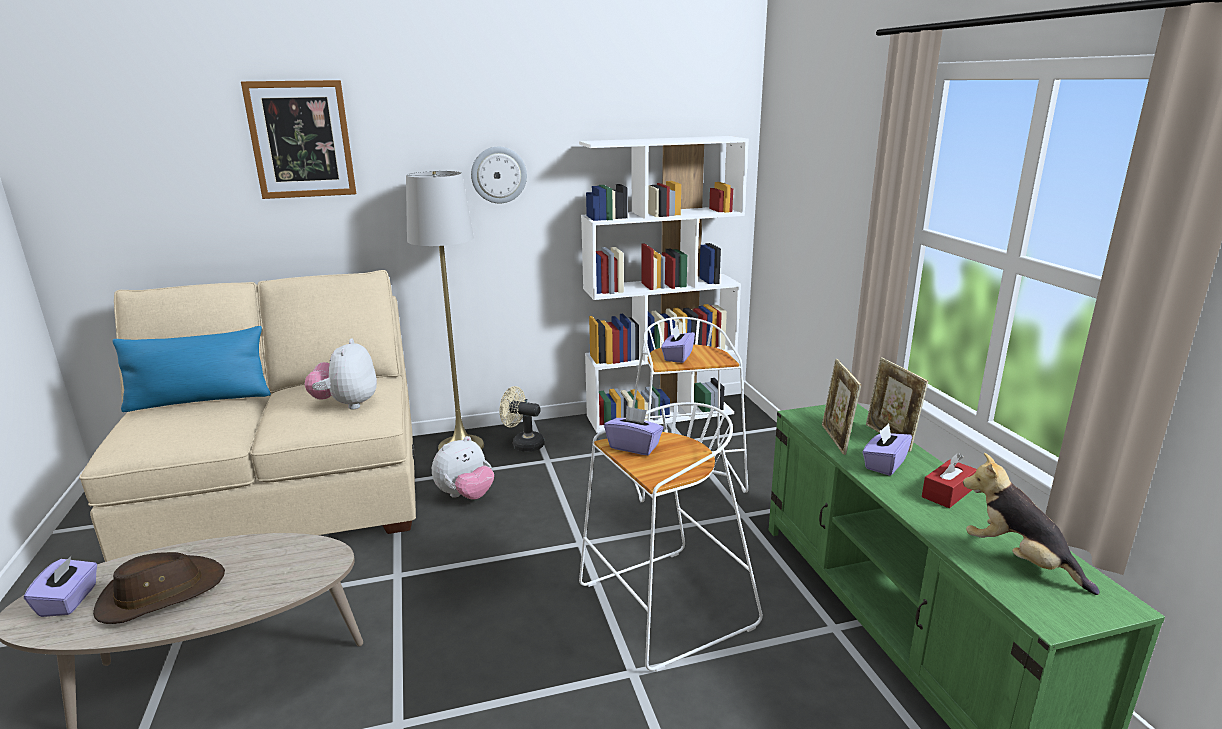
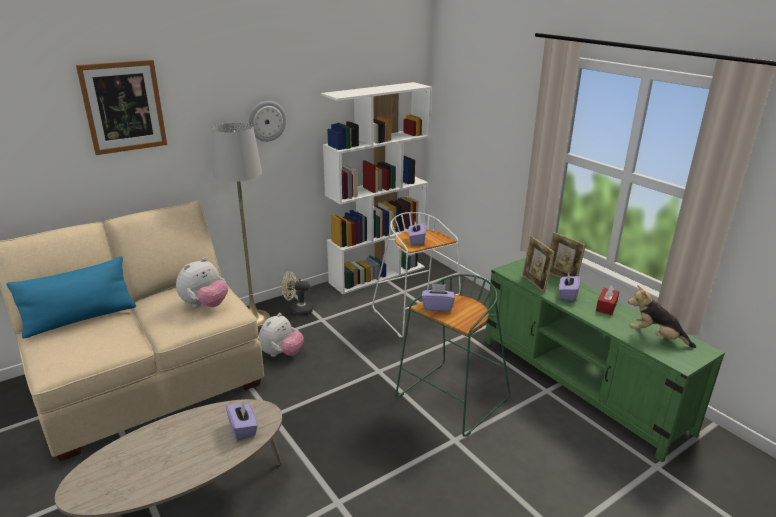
camera: 20 degrees left, 5 degrees up
(69, 601) = (101, 479): purple tissue box -> purple tissue box (243, 429)
(161, 593) = (166, 459): brown hat -> none
(347, 404) = (205, 305): plush toy -> plush toy turned 120 degrees counterclockwise
(665, 608) = (452, 400): white stool -> green stool

